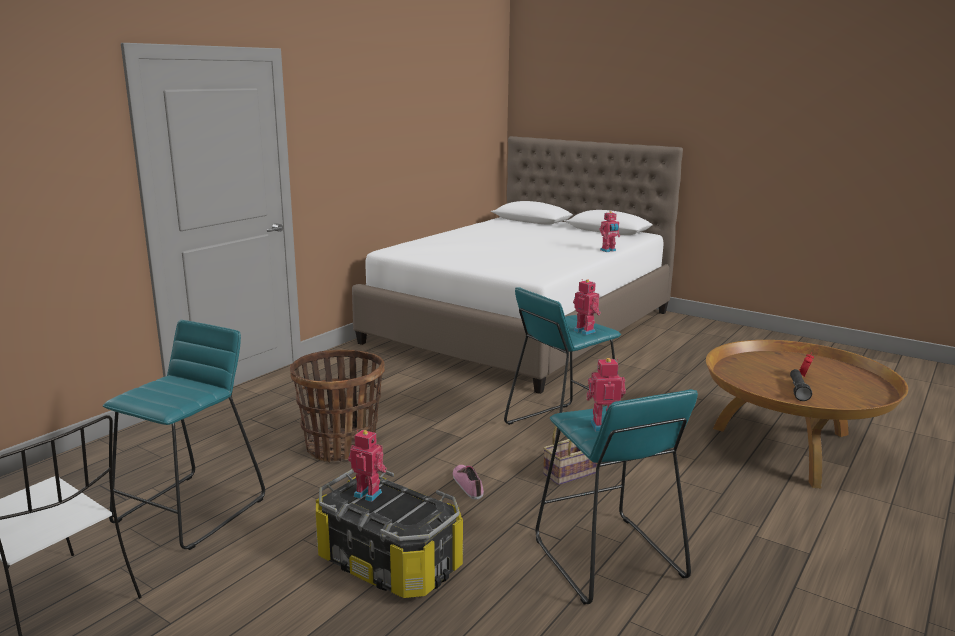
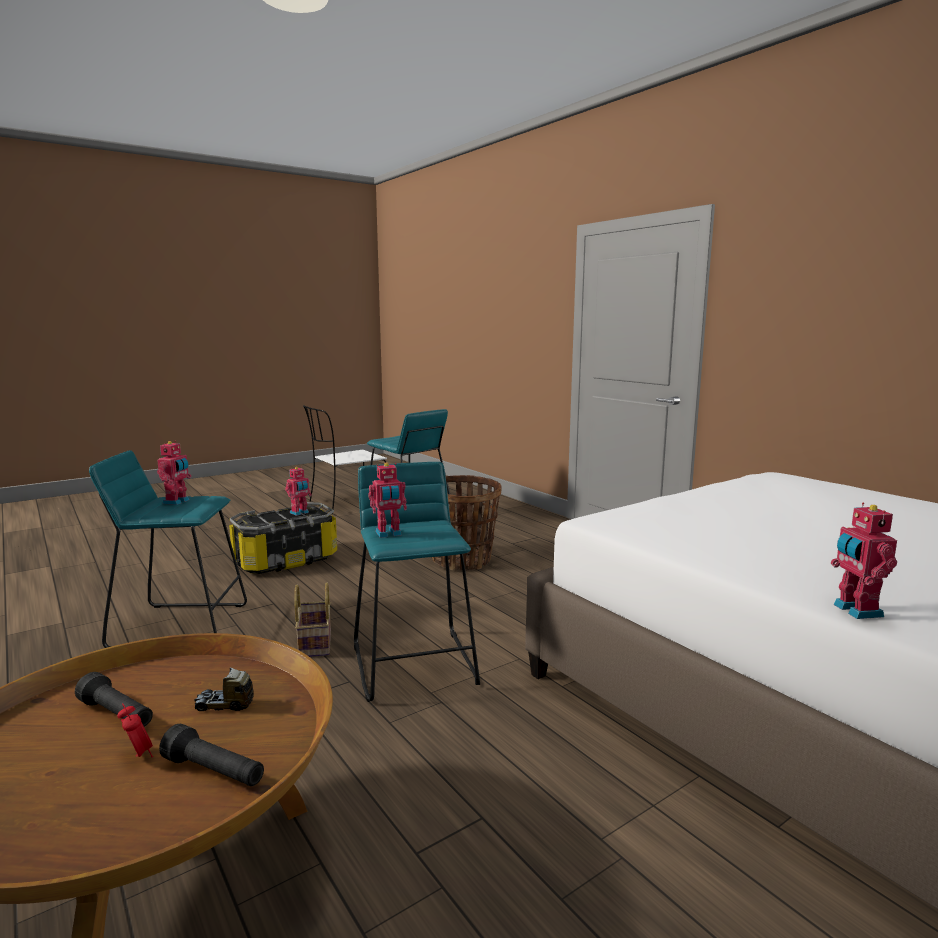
camera: 110 degrees right, 5 degrees down
(468, 484) = (349, 595): shoe -> none
(754, 372) = (224, 705): none -> toy truck
(785, 361) = (214, 772): none -> black flashlight

